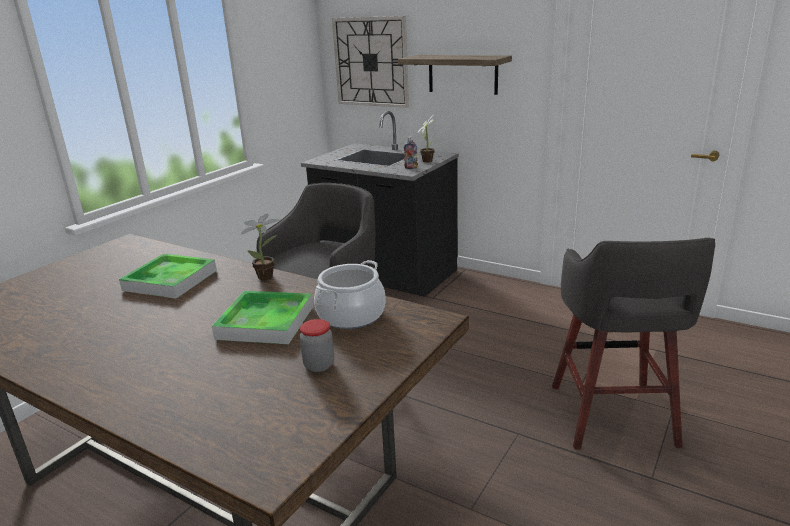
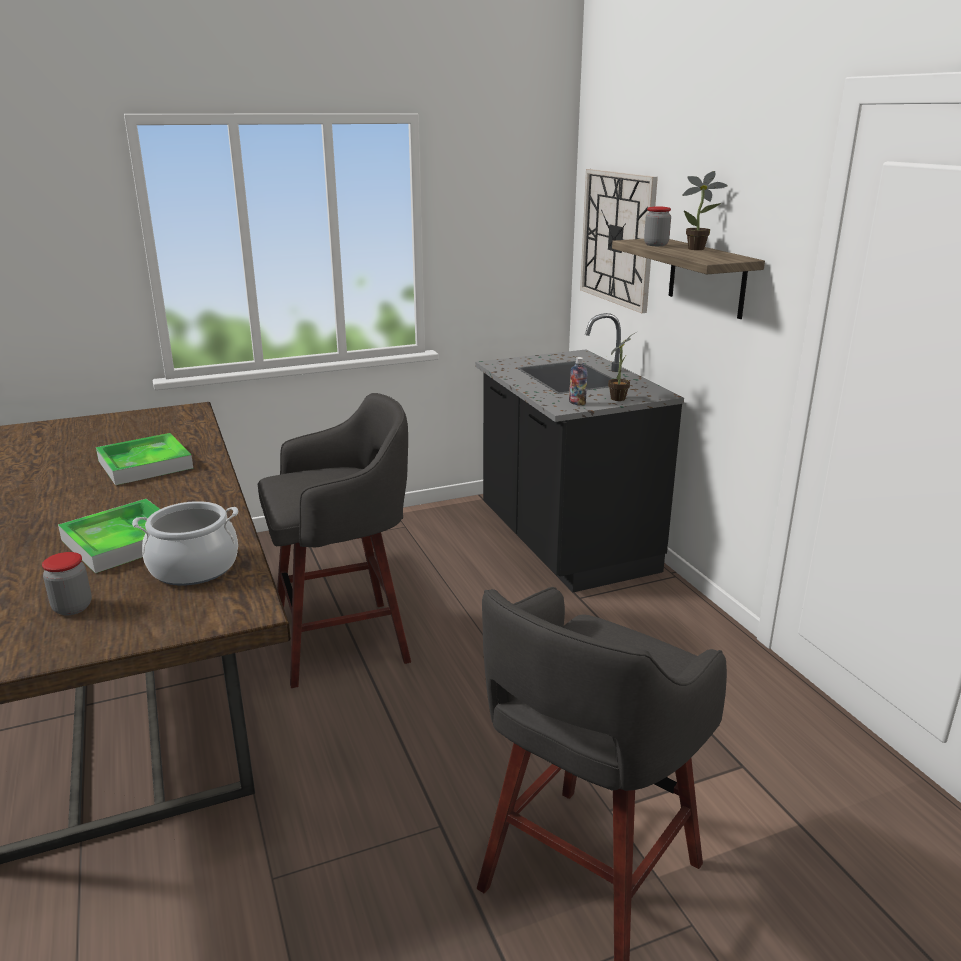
camera: 35 degrees right, 0 degrees up
(268, 276) = (216, 492): potted plant -> potted plant (699, 249)
(431, 57) = (656, 245): none -> jar

